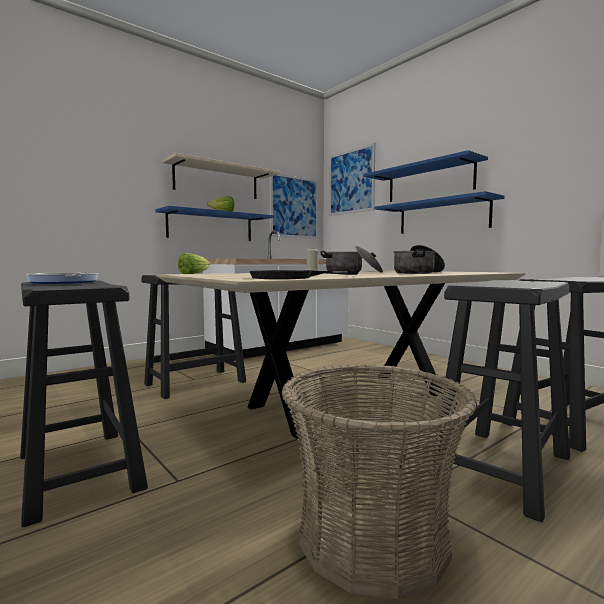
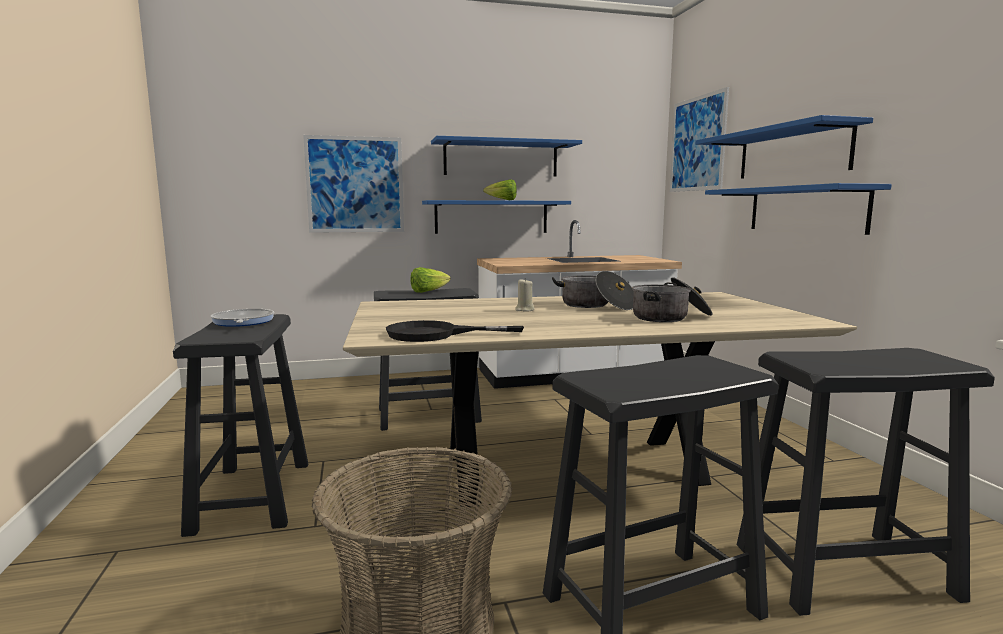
camera: 25 degrees right, 5 degrees up
(217, 181) = (501, 159): beige shelf -> blue shelf
(294, 207) = (616, 182): picture -> picture (355, 184)

